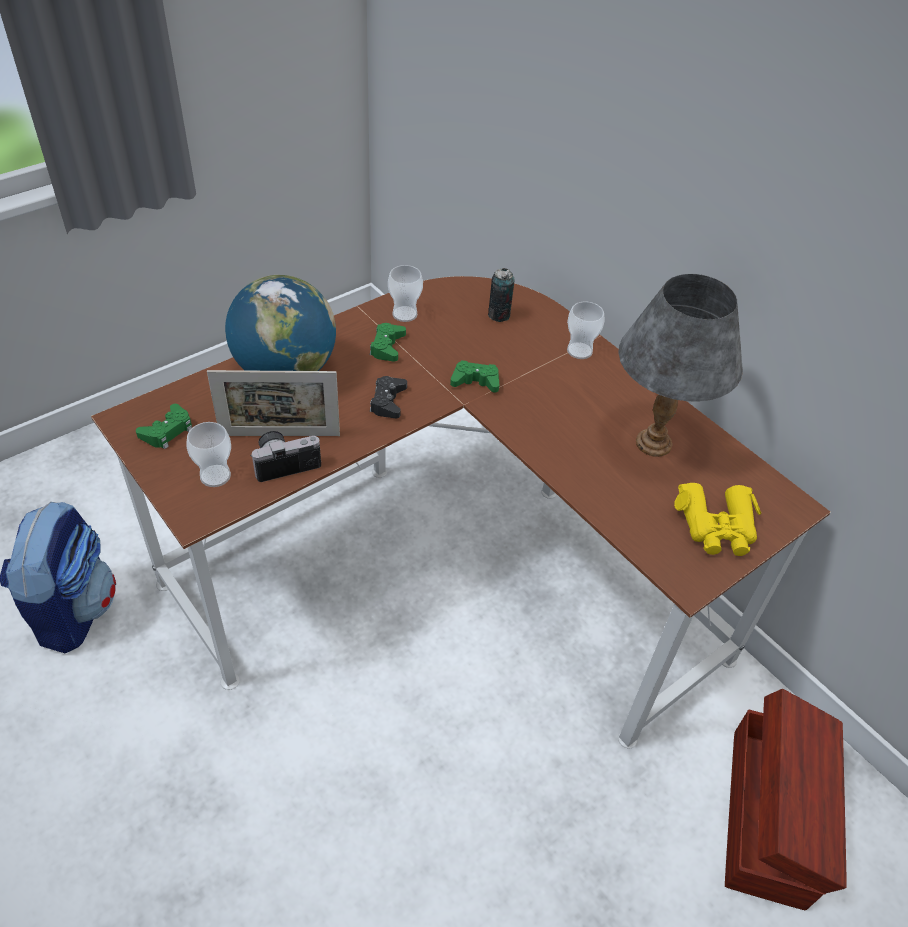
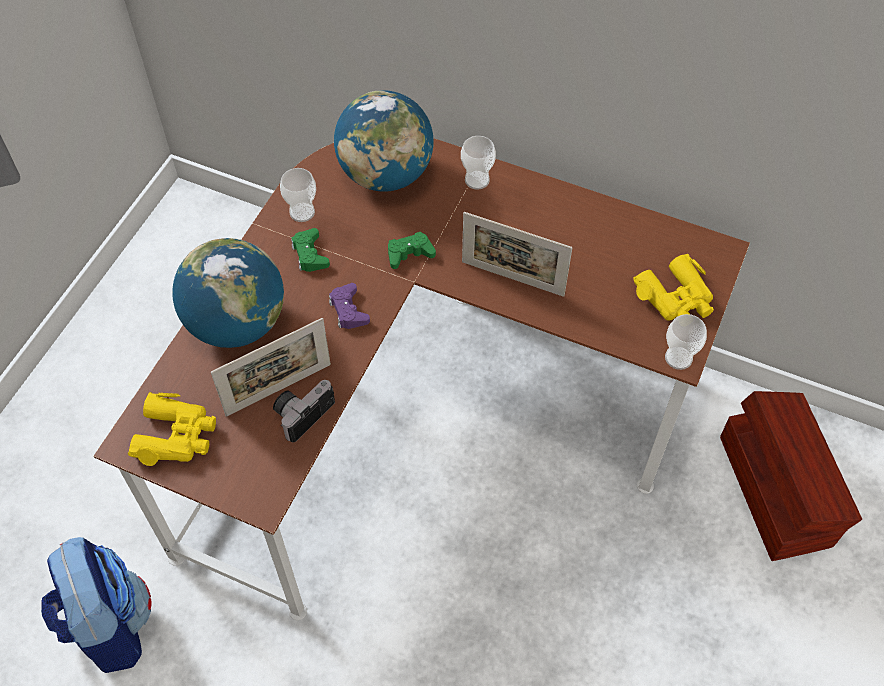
camera: 25 degrees left, 10 degrees up
(167, 431) = (176, 435): green game controller -> yellow binoculars
(215, 476) = (251, 456): cup -> cup (678, 358)
(388, 402) = (348, 310): black game controller -> purple game controller
(499, 315) = (386, 174): can -> globe
(558, 440) = (512, 278): none -> picture frame
(653, 444) = (588, 245): grey table lamp -> none

